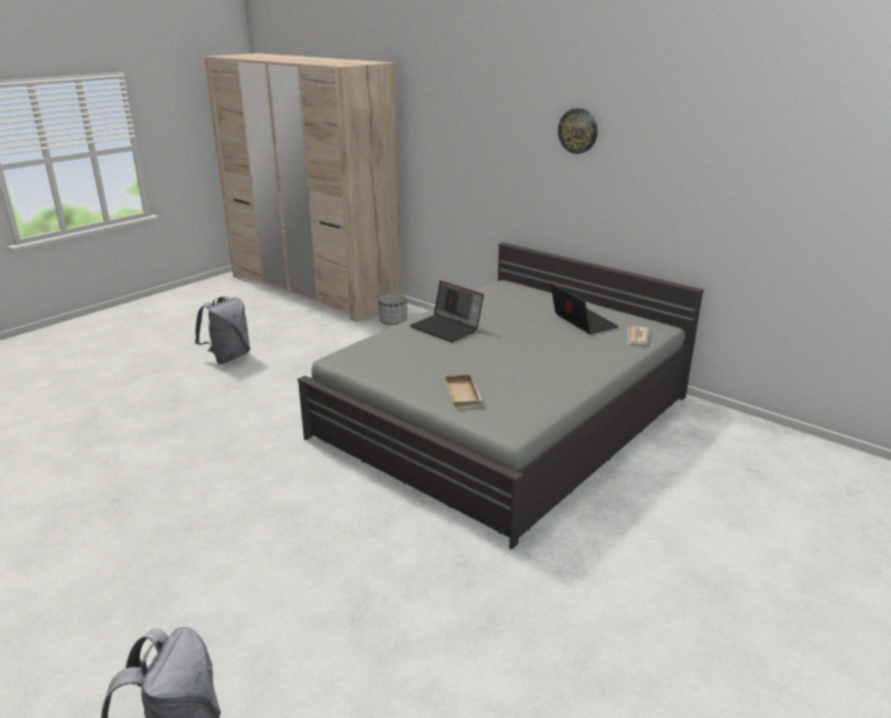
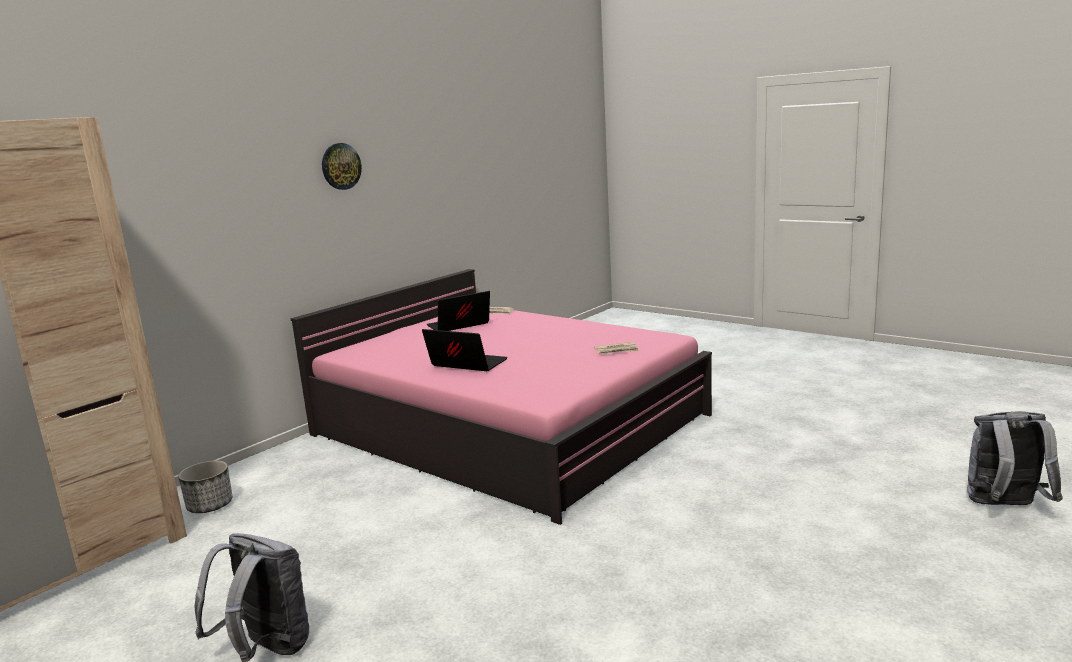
camera: 90 degrees left, 10 degrees down
(447, 328) = (466, 365): laptop -> laptop turned 105 degrees counterclockwise
(464, 394) = (617, 350): beige tray -> newspaper
(505, 416) = (507, 425): grey bed -> pink bed

